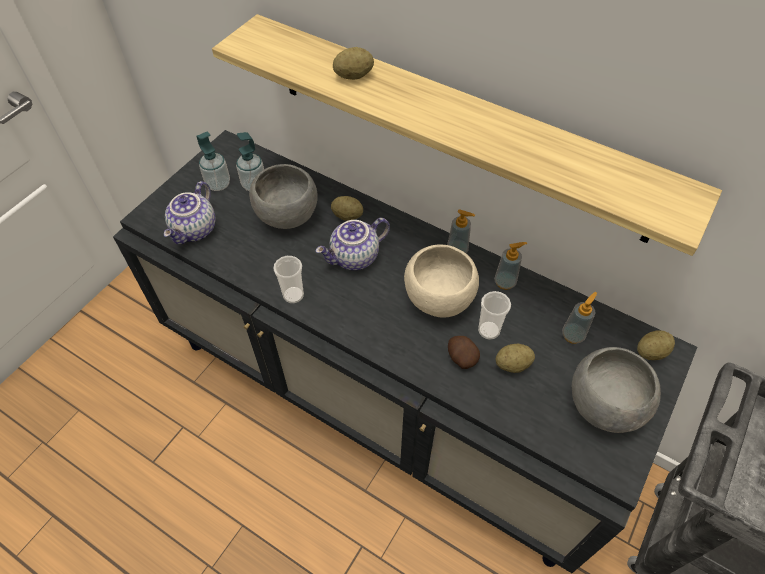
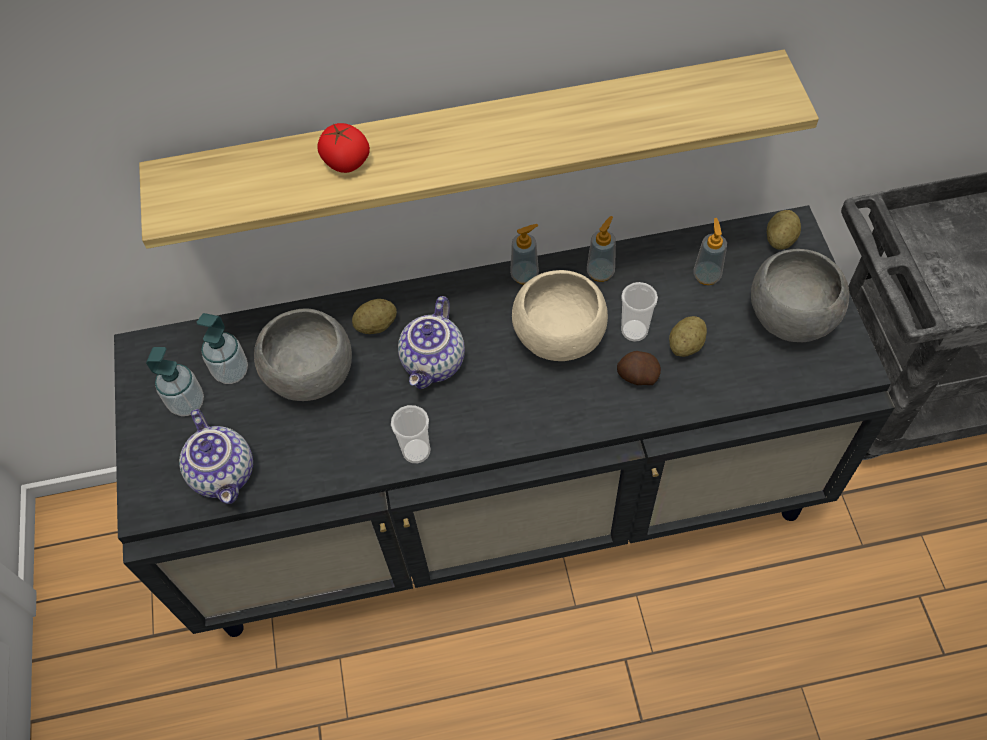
camera: 40 degrees left, 5 degrees up
(353, 76) = (346, 162): potato -> tomato

